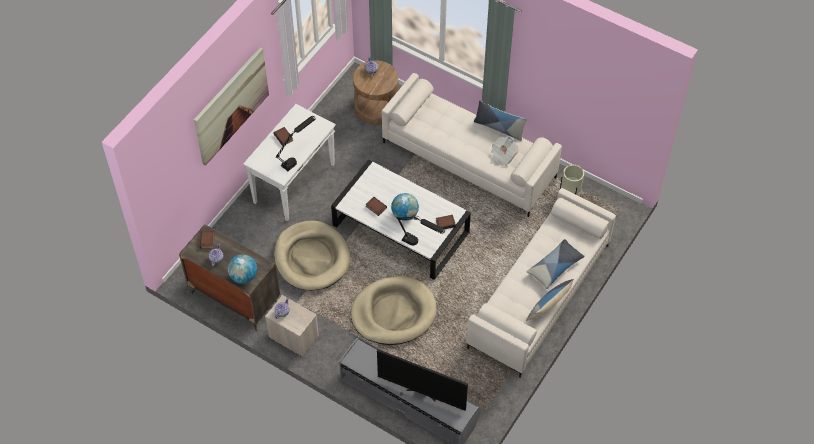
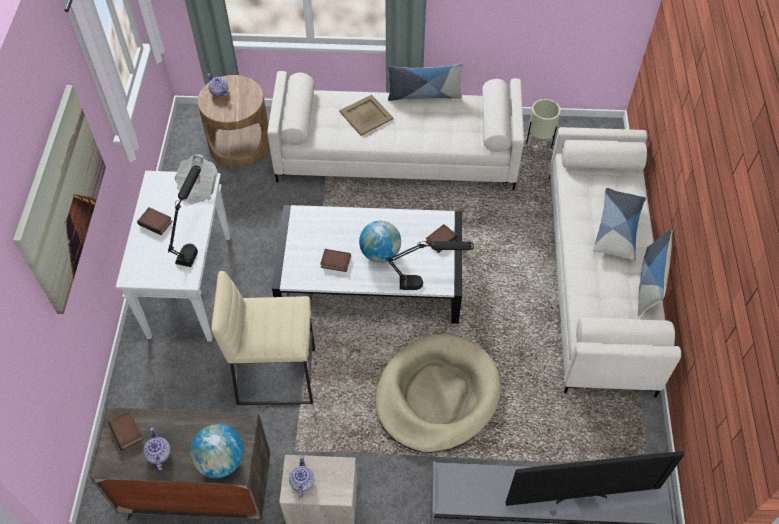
camera: 30 degrees left, 0 degrees up
(311, 258) = (277, 375): beige dog bed -> beige stool
(453, 125) = (366, 115): none -> beige tray
(502, 156) = (452, 125): newspaper -> newspaper (197, 188)

